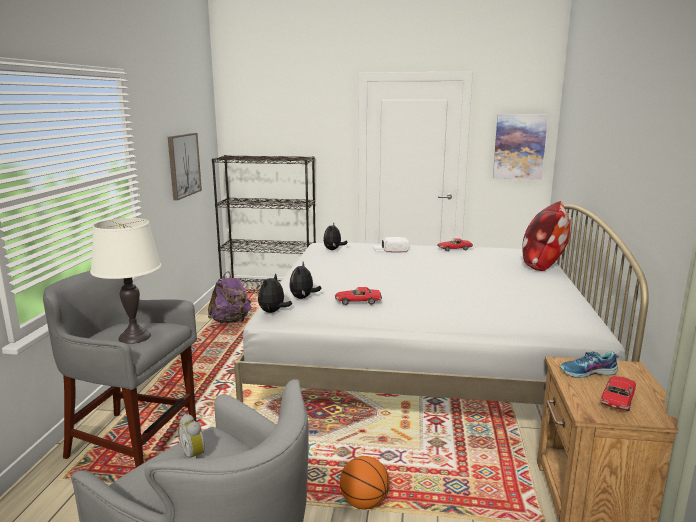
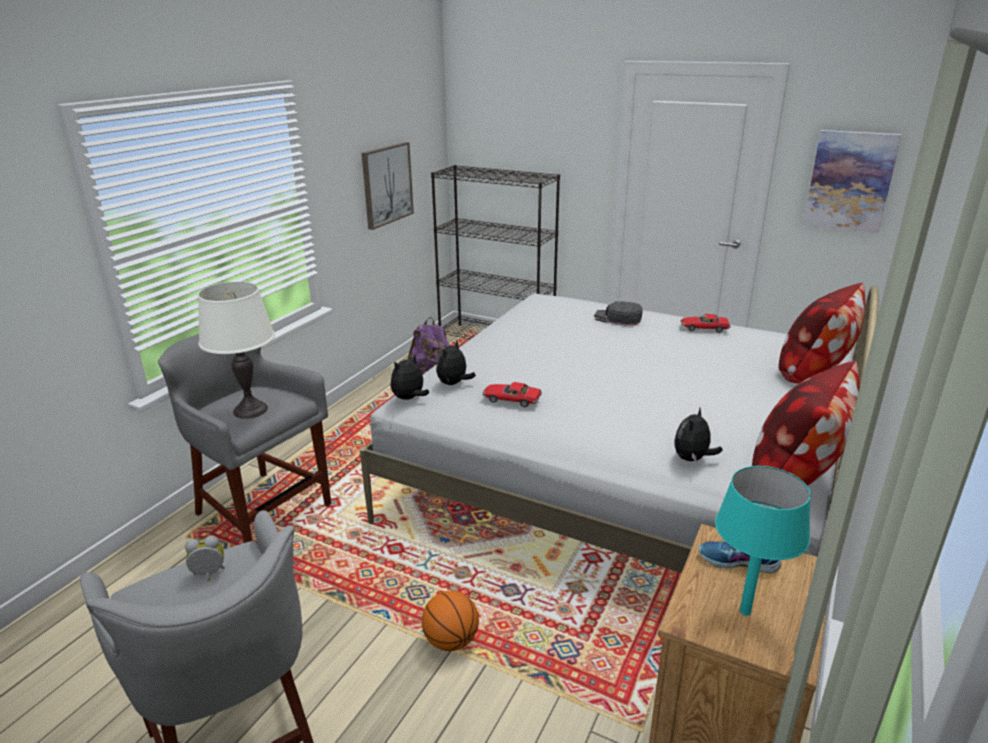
camera: 20 degrees right, 10 degrees up
(195, 456) = (209, 575): alarm clock -> alarm clock turned 90 degrees clockwise
(333, 249) = (545, 310): plush toy -> plush toy (692, 459)
(391, 249) = (618, 318): white cap -> black cap
(585, 316) = (797, 474): none -> pillow
(618, 399) = (744, 611): toy car -> turquoise table lamp

